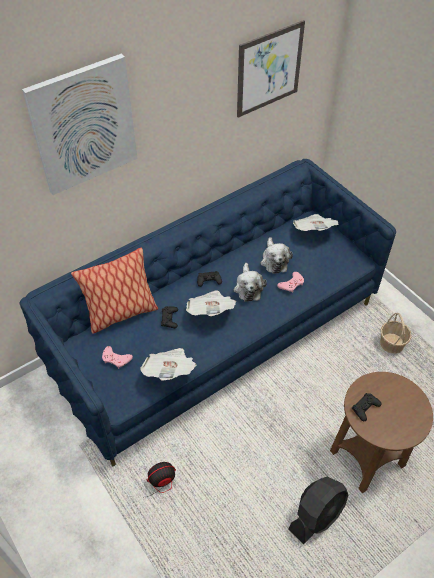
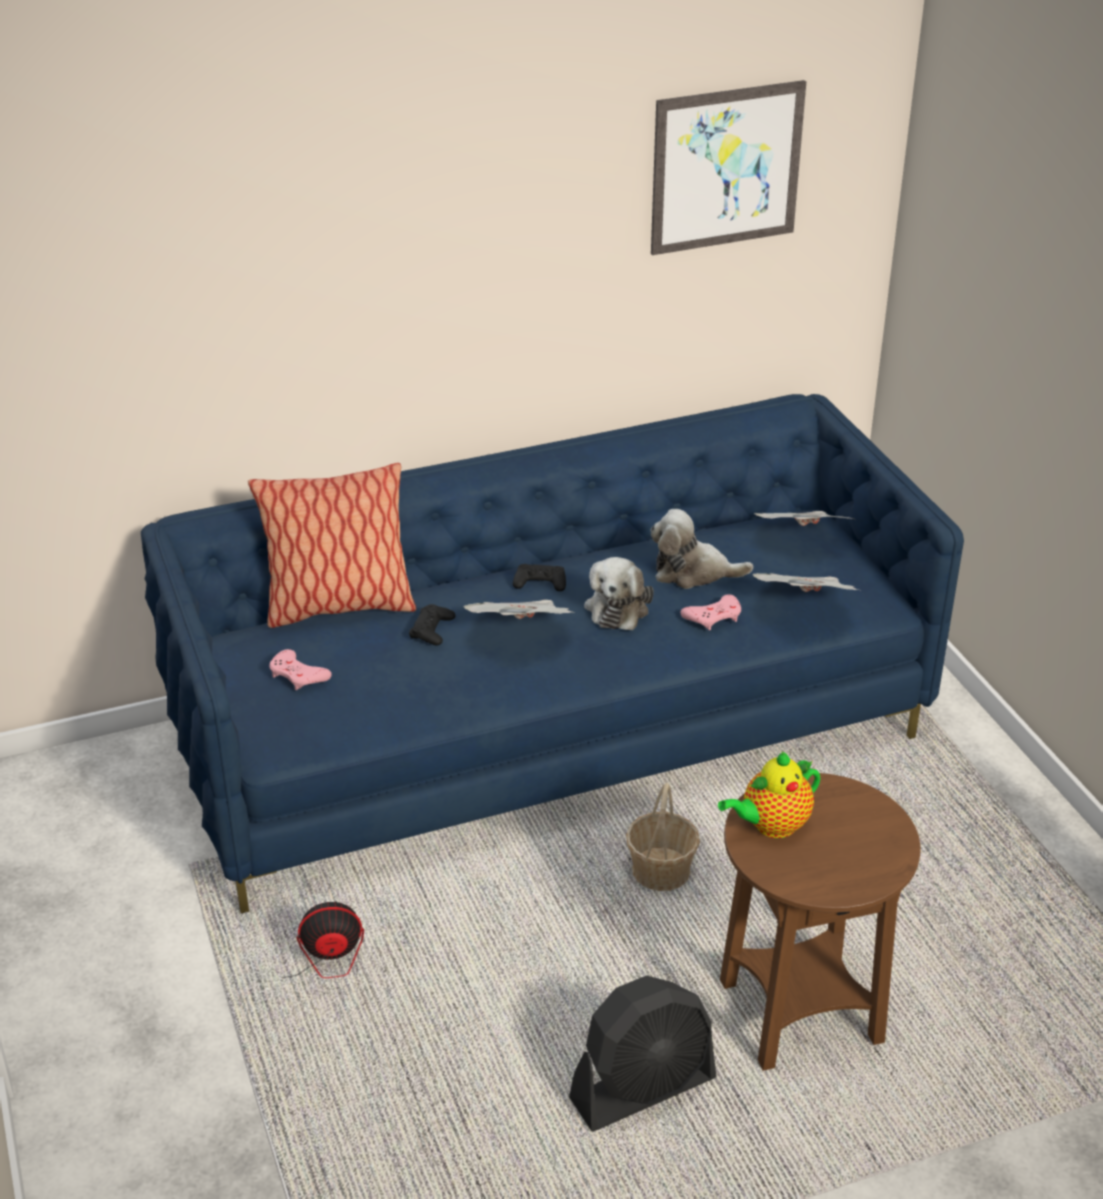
camera: 15 degrees right, 15 degrees down
(83, 125) = (321, 186): picture -> none
(170, 371) = (397, 713): newspaper -> newspaper (805, 605)
(274, 260) = (693, 572): plush toy -> plush toy turned 90 degrees clockwise
(365, 408) = (771, 826): black game controller -> teapot
(391, 344) = (943, 818): basket -> basket (661, 871)

